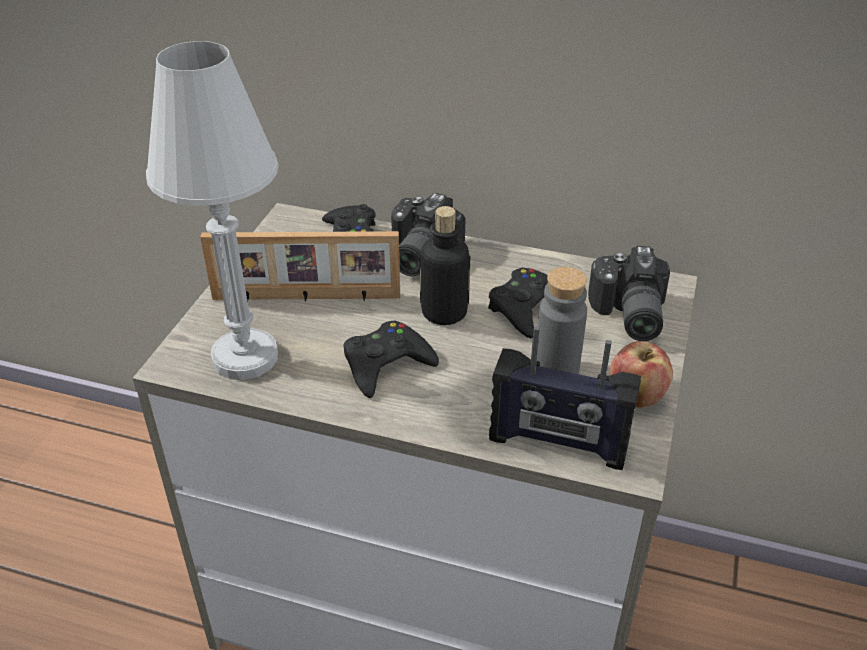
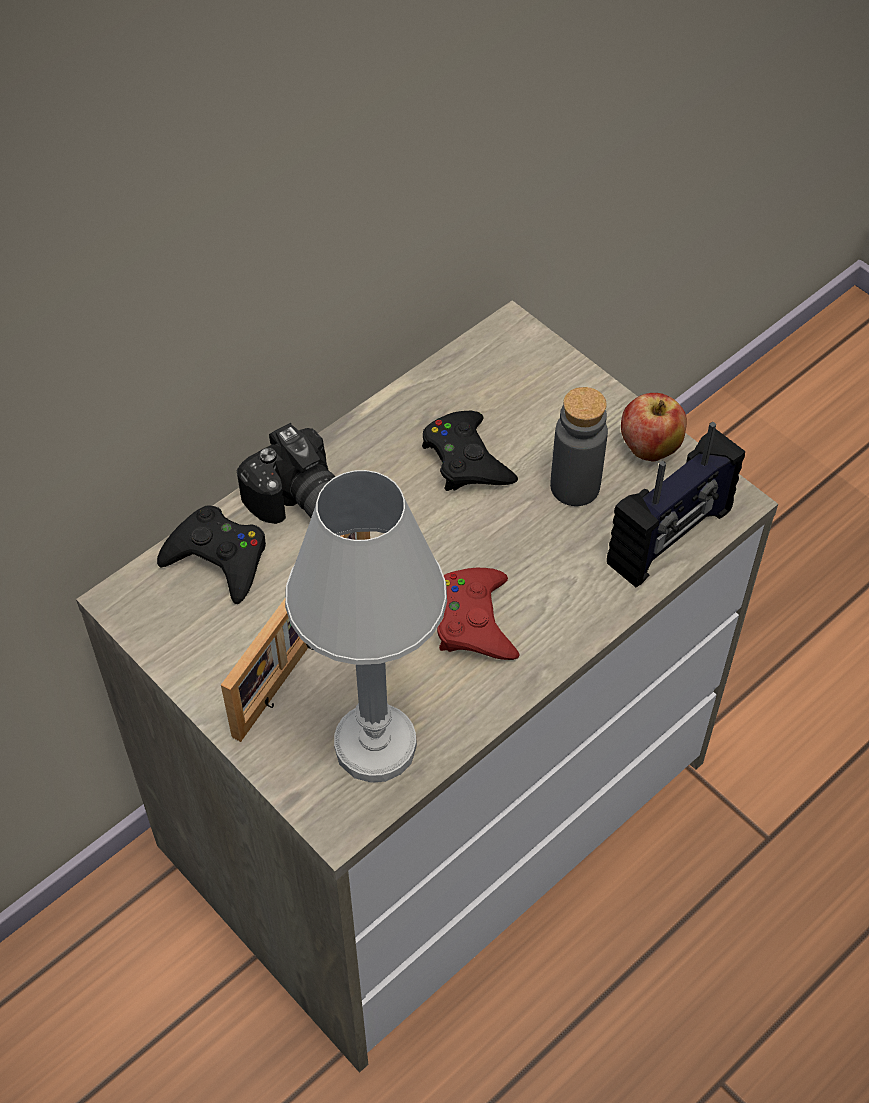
camera: 60 degrees left, 15 degrees up
(386, 364) = (474, 621): black game controller -> red game controller
(444, 312) = (423, 532): bottle -> none
(627, 315) = (533, 388): camera -> none

